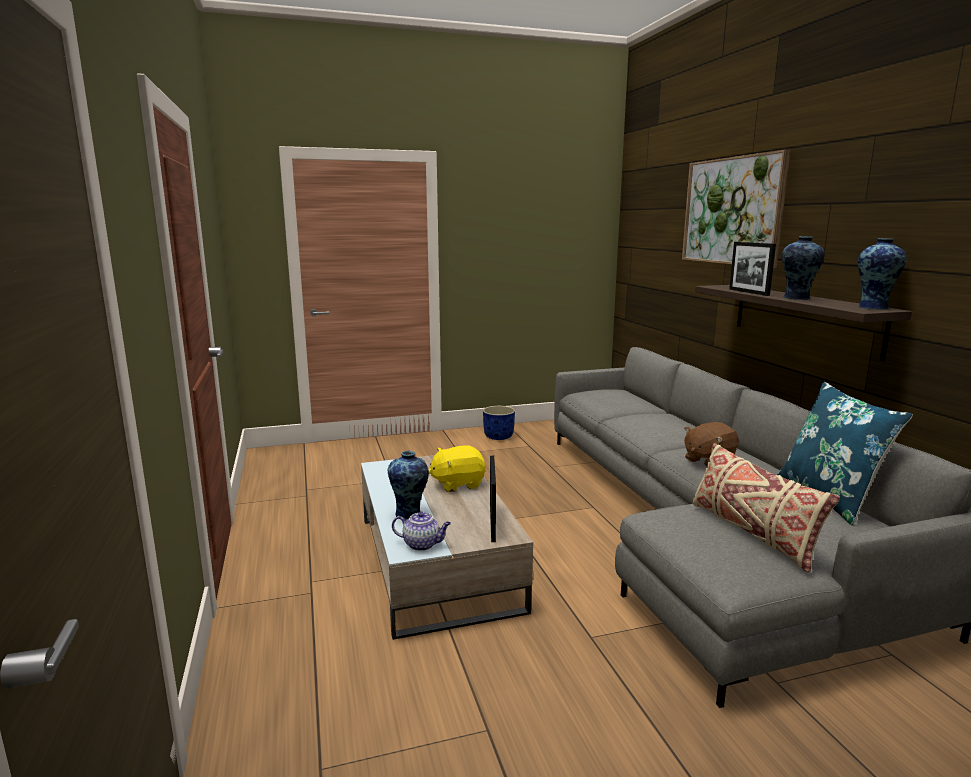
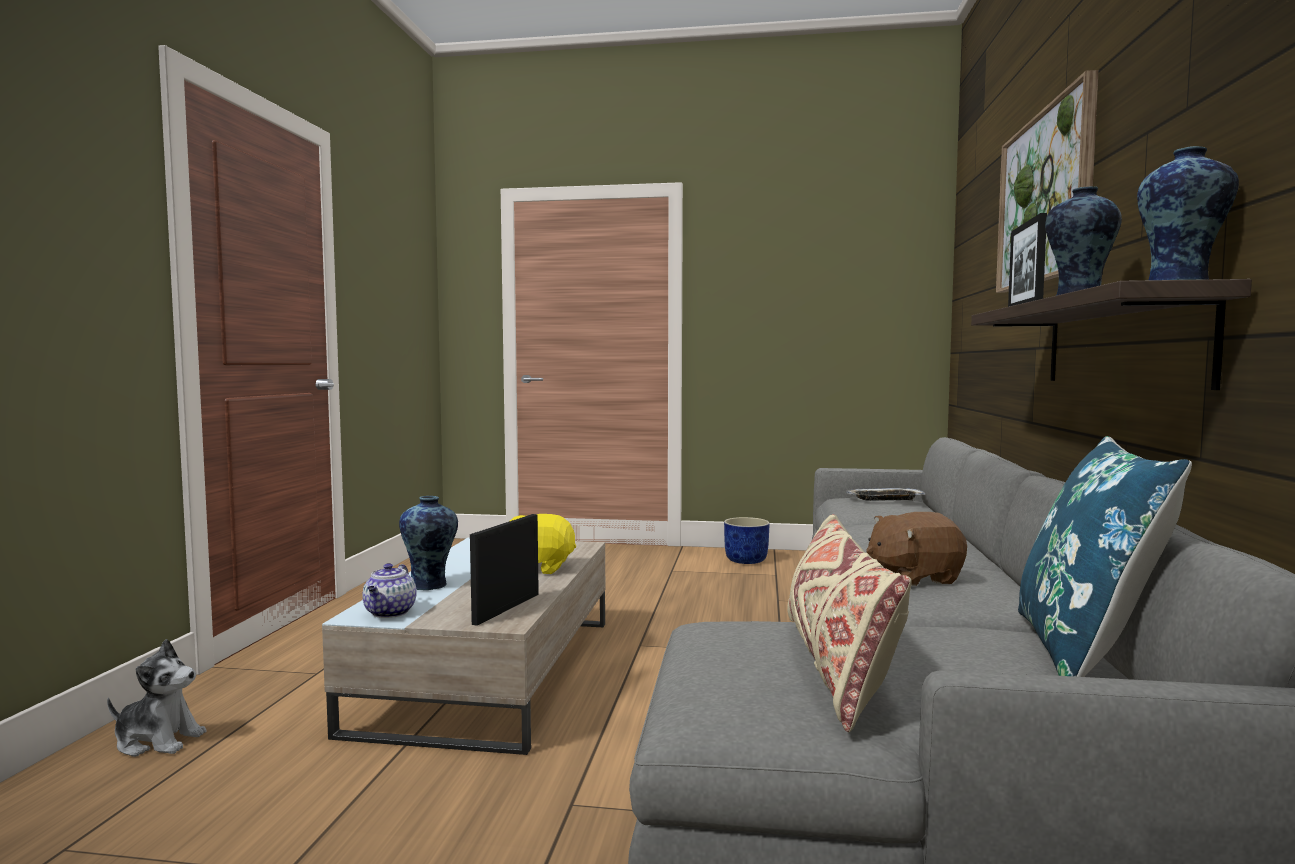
camera: 25 degrees right, 10 degrees down
(266, 676) = (158, 740): none -> plush toy
(422, 544) = (390, 613): teapot -> teapot turned 60 degrees clockwise
(608, 392) = (884, 499): none -> tray

